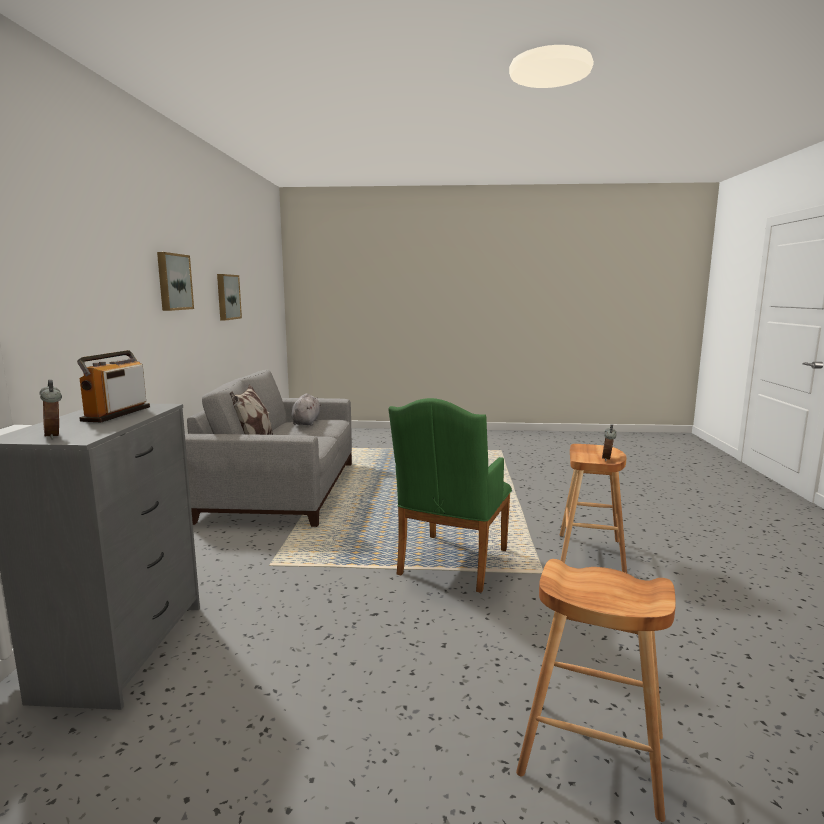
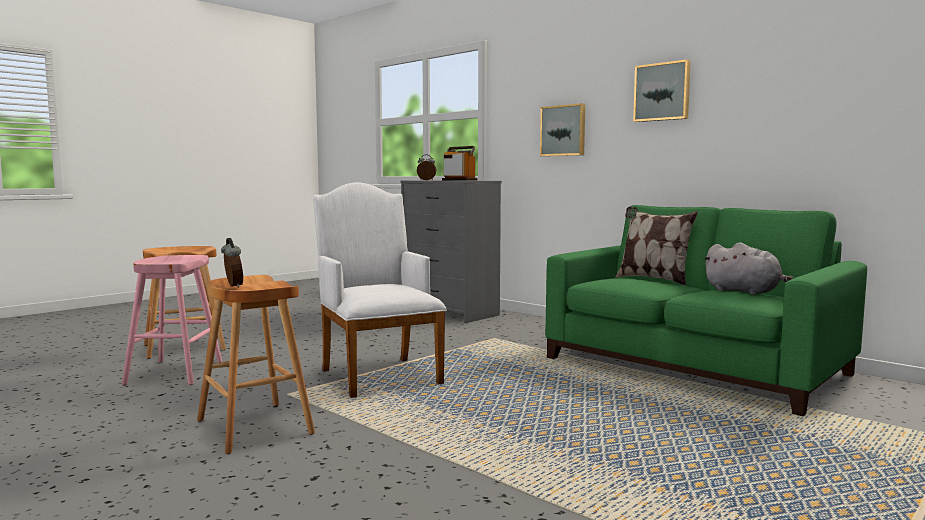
camera: 130 degrees right, 5 degrees down
(227, 297) = (816, 97): picture -> picture (563, 130)
(283, 490) = (693, 367): grey sofa -> green sofa
(450, 565) = (378, 374): green armchair -> white armchair
(627, 664) = (175, 372): none -> pink stool

